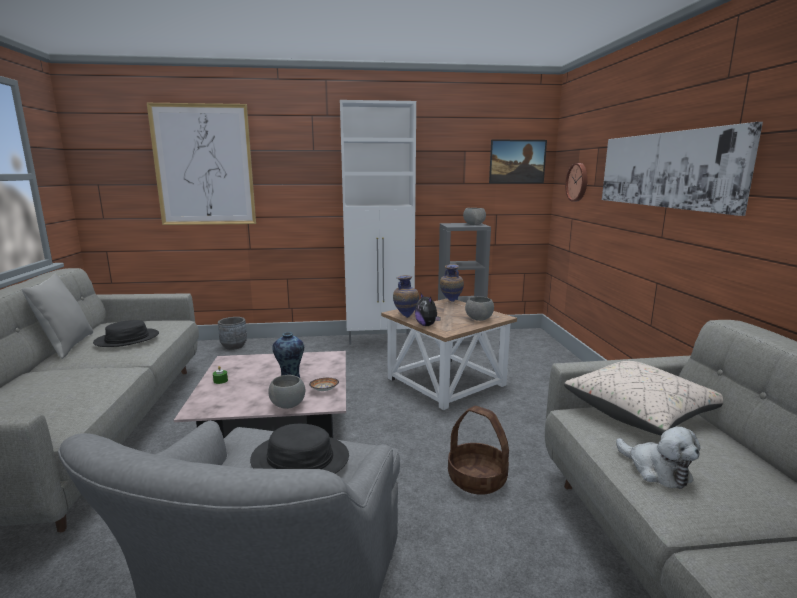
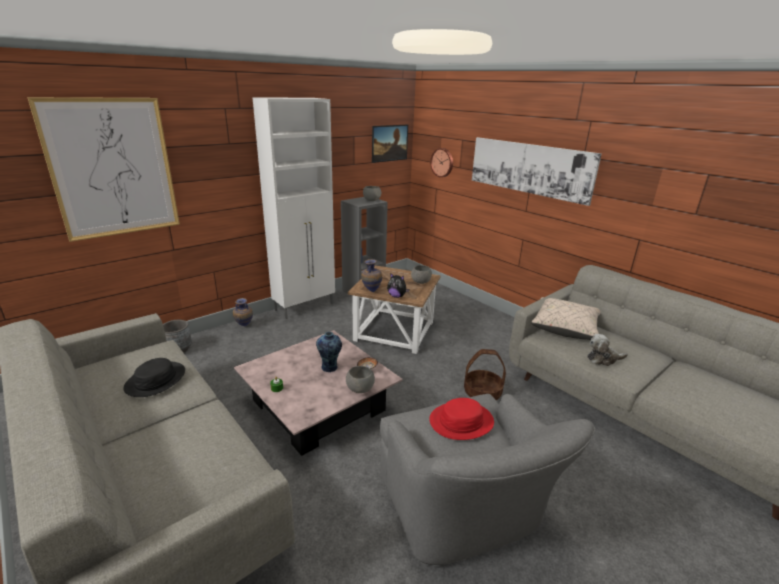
camera: 35 degrees left, 10 degrees up
(66, 346) = (92, 408): grey pillow -> none
(300, 459) = (461, 421): black hat -> red hat
(450, 301) = (381, 269): vase -> vase (244, 326)
(656, 470) = (603, 359): plush toy -> plush toy turned 150 degrees clockwise

